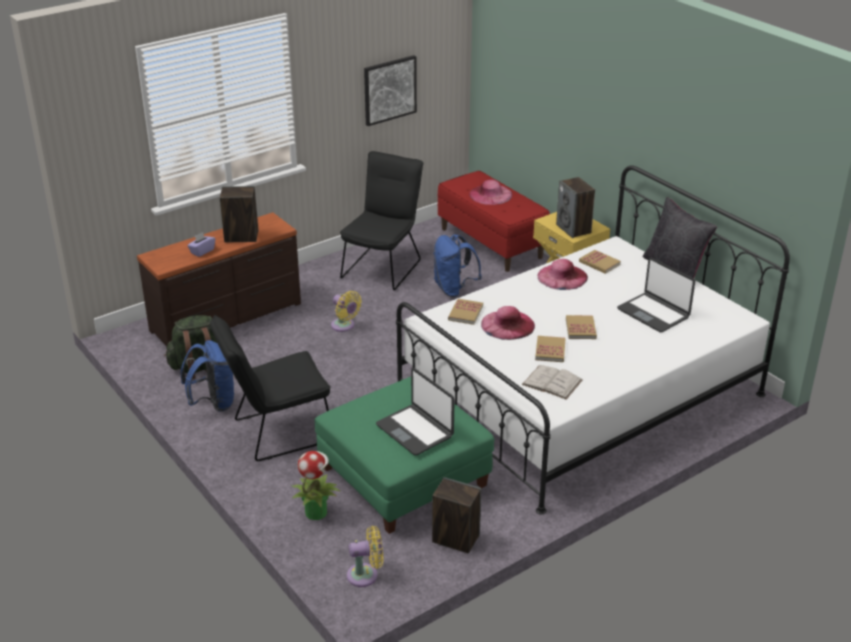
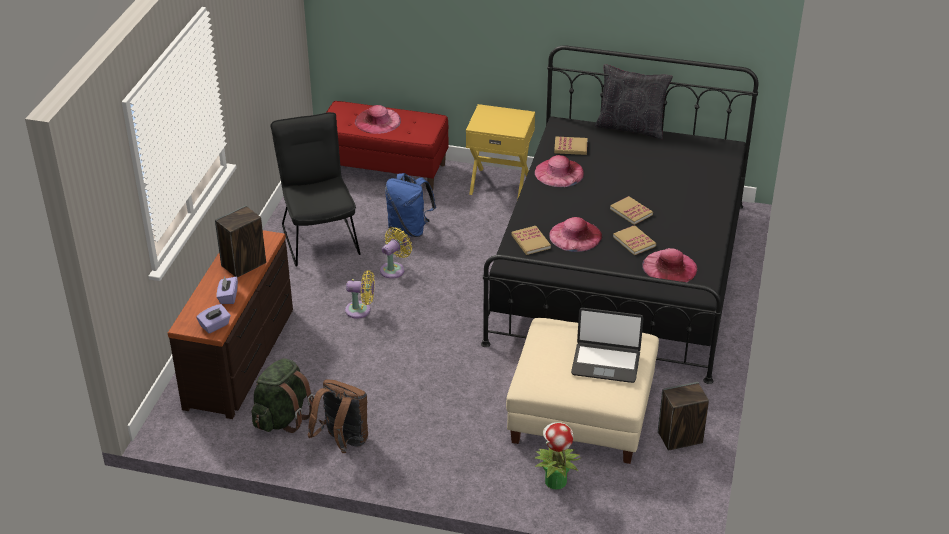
camera: 40 degrees left, 5 degrees up
(168, 264) = (215, 326): none -> purple tissue box
(213, 403) = (342, 442): blue backpack -> brown backpack
(276, 432) = (434, 435): black chair -> none
(366, 575) = (655, 505): yellow fan -> yellow fan (394, 269)
(389, 90) = (266, 50): picture -> none
(405, 476) = (582, 412): green ottoman -> beige ottoman
(552, 382) = (669, 267): white book -> pink hat
(574, 229) = (508, 124): speaker -> none
(579, 393) = (619, 271): white bed -> black bed
(653, 313) = (663, 172): laptop -> none

